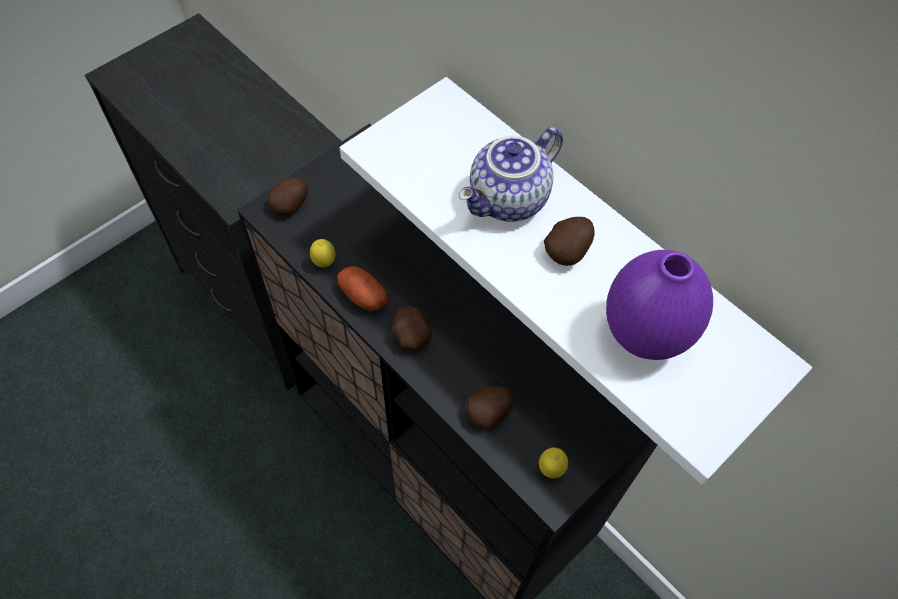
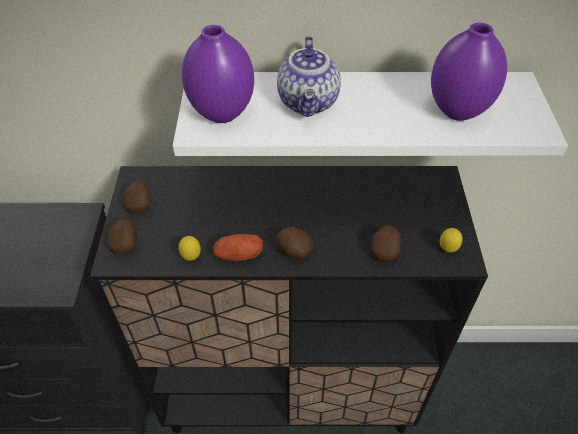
camera: 45 degrees left, 10 degrees down
(416, 147) = (221, 113): none -> purple vase
(568, 250) = (371, 103): potato -> potato (140, 205)

